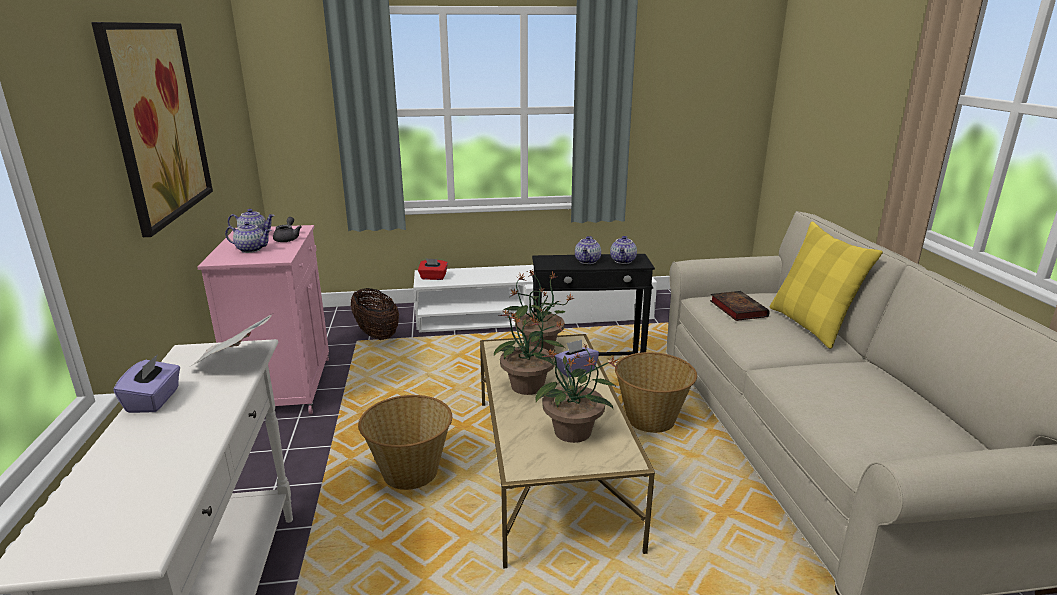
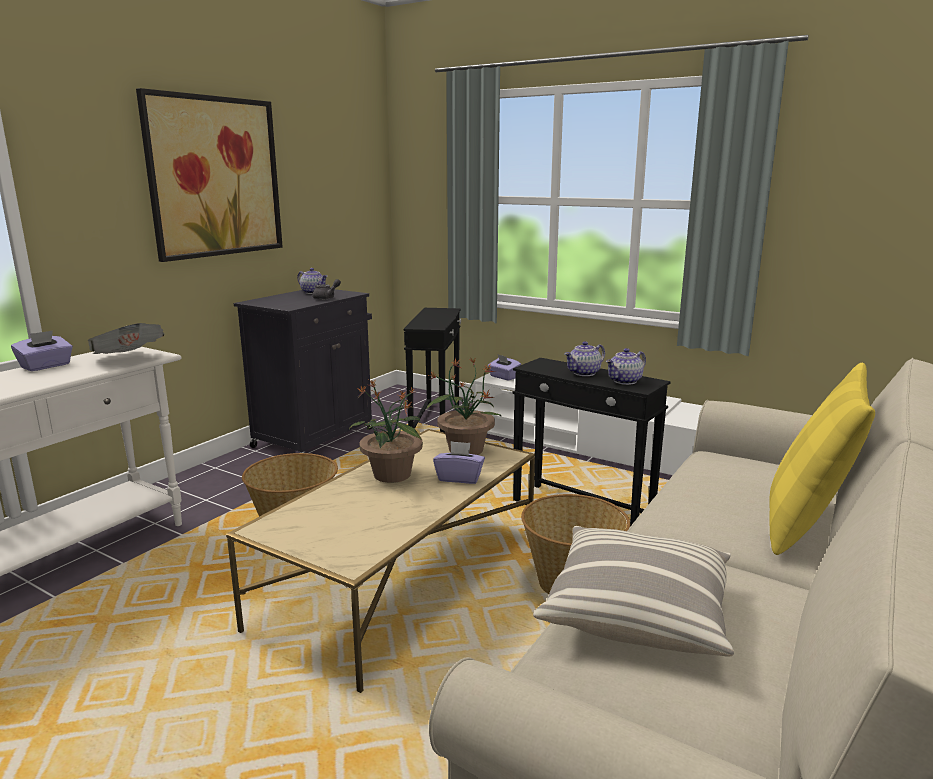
camera: 40 degrees right, 5 degrees down
(252, 249) = (287, 300): teapot -> none
(285, 385) = (315, 437): pink cabinet -> black cabinet
(376, 334) = (436, 421): basket -> black side table
(433, 277) = (503, 377): red tissue box -> purple tissue box
(573, 432) = (354, 523): potted plant -> none
(736, 308) = (730, 474): book -> none
(837, 406) = (636, 611): none -> pillow

